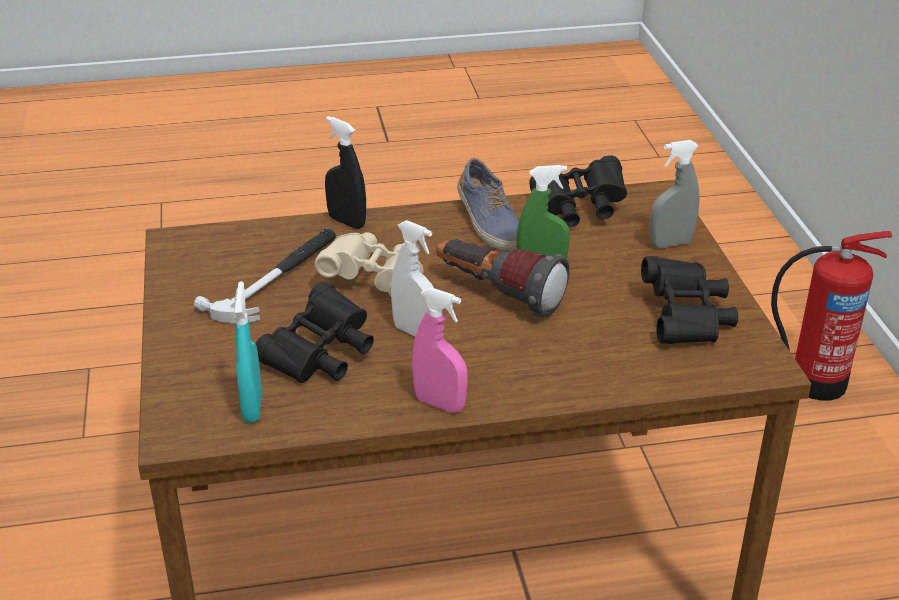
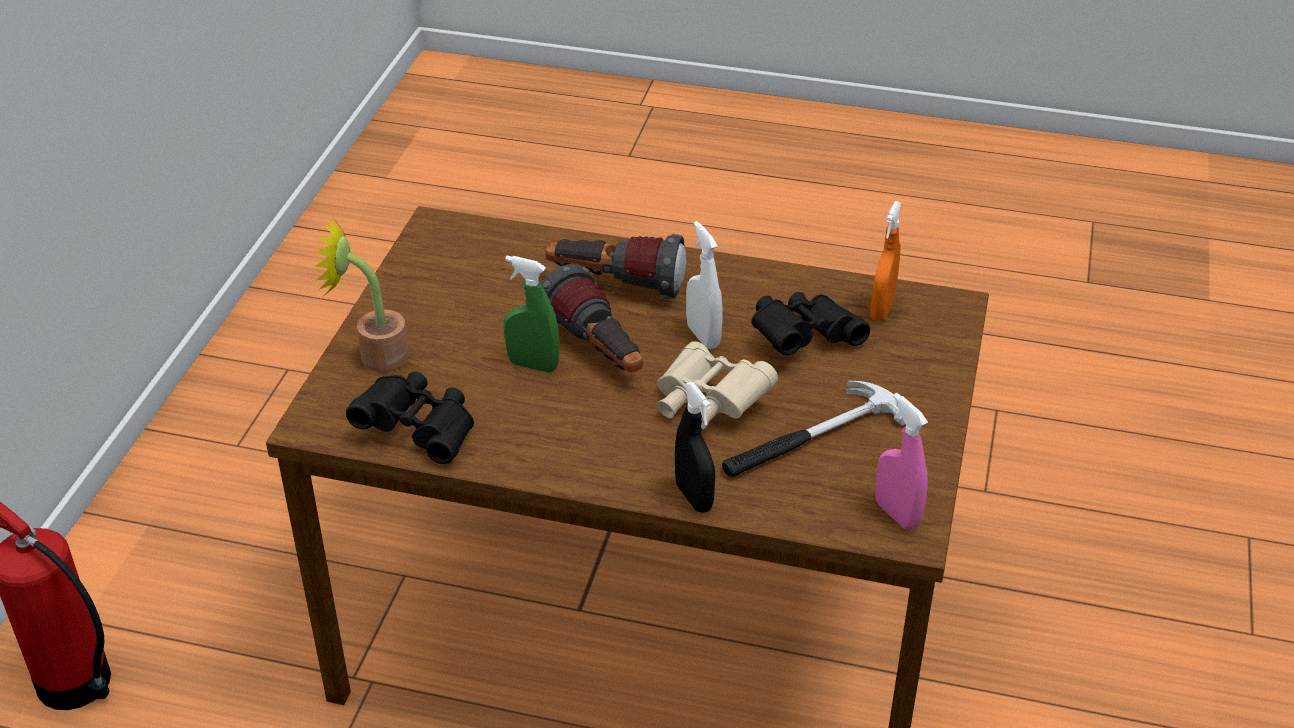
camera: 155 degrees left, 5 degrees up
(252, 407) = (882, 309): turquoise spray bottle -> orange spray bottle
(439, 404) = (723, 269): pink spray bottle -> pink spray bottle (896, 514)
(488, 224) = (536, 441): shoe -> none
(532, 356) = (616, 285): none -> flashlight
(670, 243) = (375, 356): grey spray bottle -> potted plant
(686, 319) = (452, 278): black binoculars -> none

